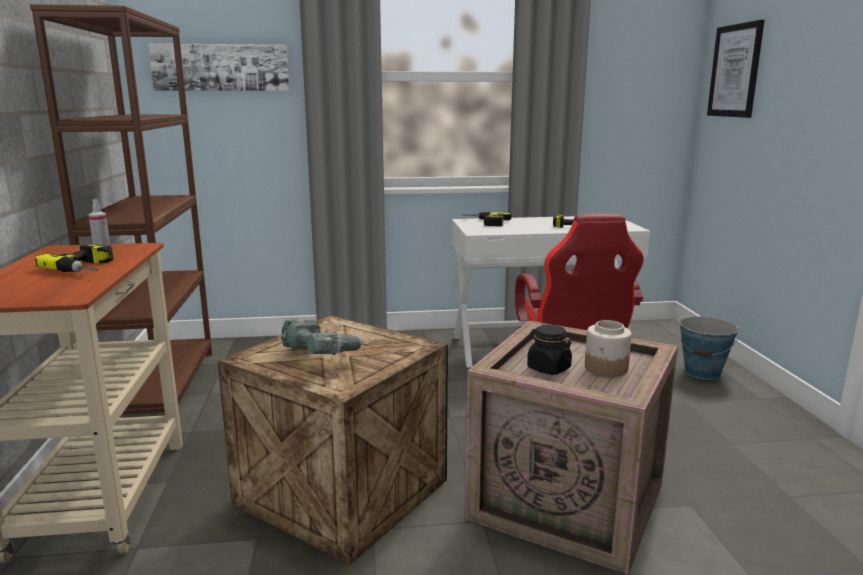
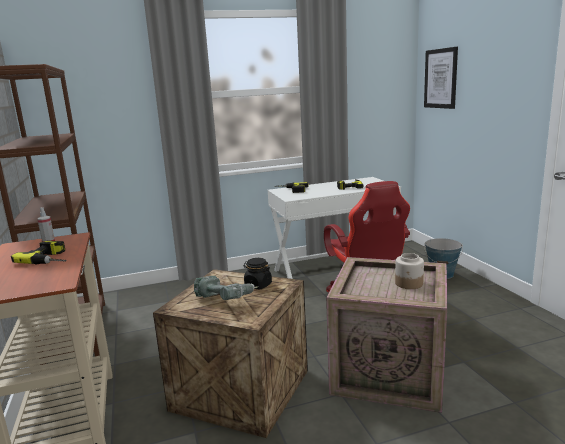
camera: 10 degrees left, 0 degrees up
(221, 67) = (93, 96): picture -> none
(548, 368) = (374, 288): black jar -> black jar (258, 285)

